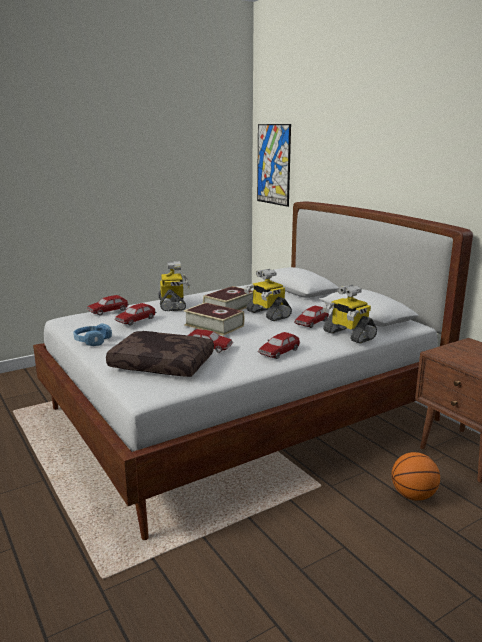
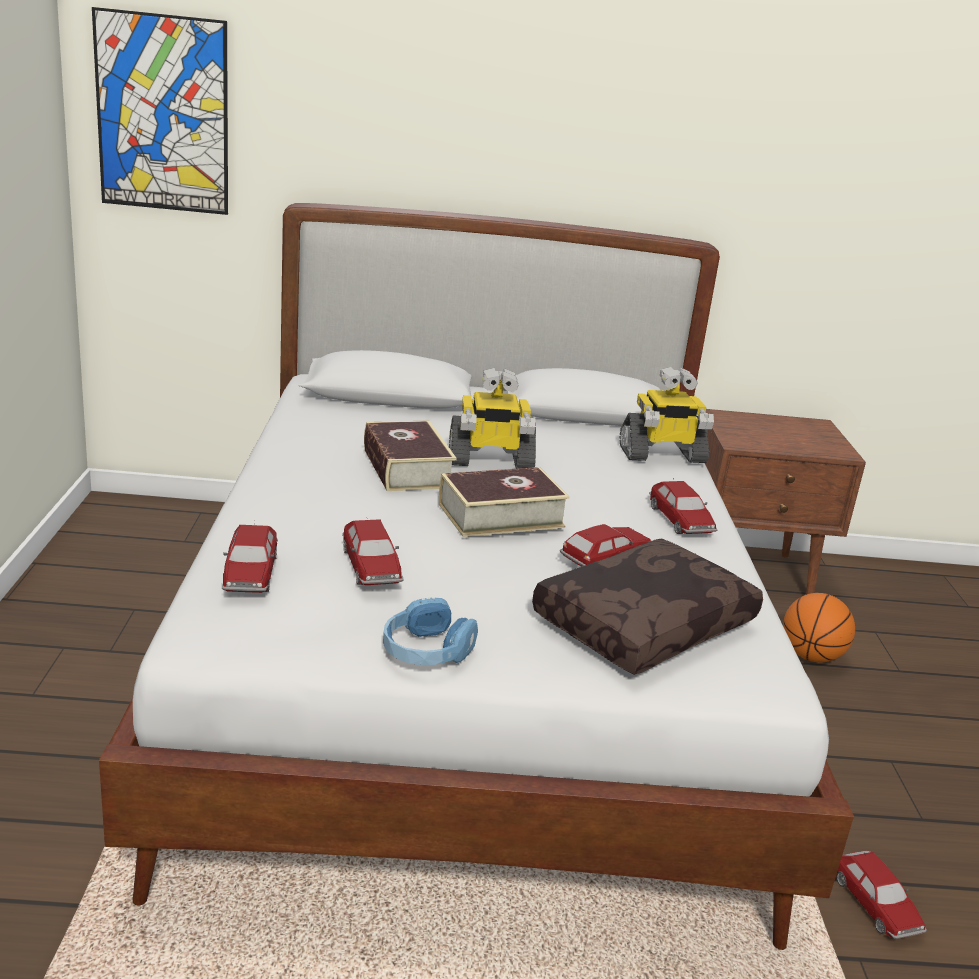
camera: 60 degrees left, 5 degrees up
(173, 305) = (310, 504): toy robot -> none
(311, 323) = (576, 452): toy car -> toy car (875, 905)

